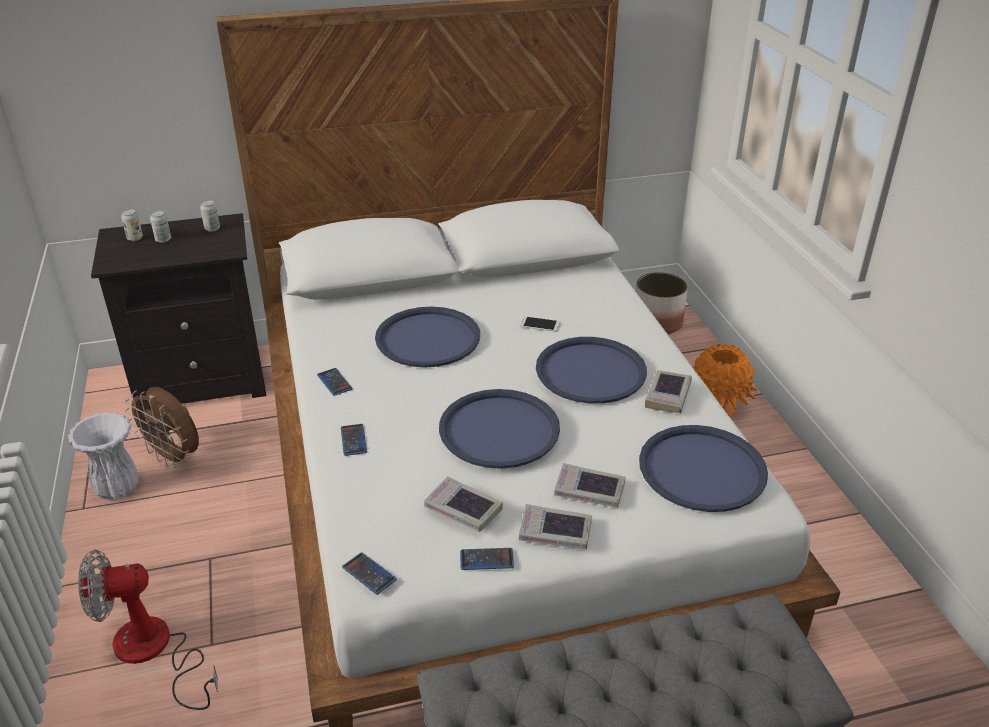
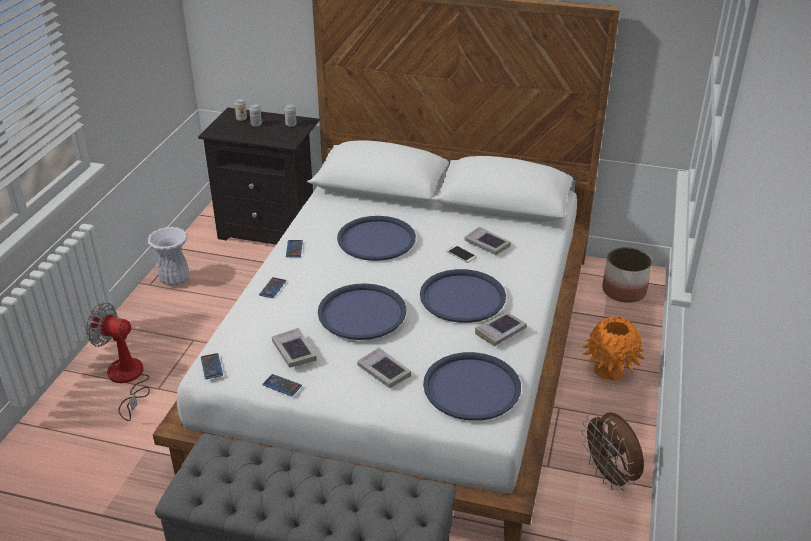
camera: 30 degrees right, 0 degrees up
(174, 457) = (218, 272): brown fan -> brown fan (609, 476)
(555, 532) = (337, 387): book -> book (487, 244)

